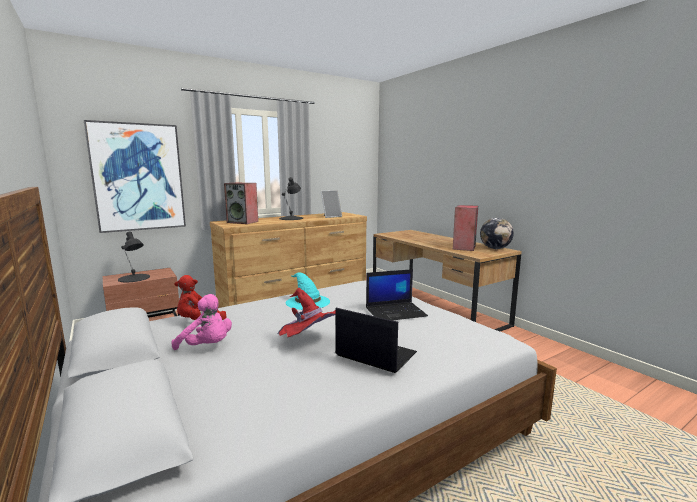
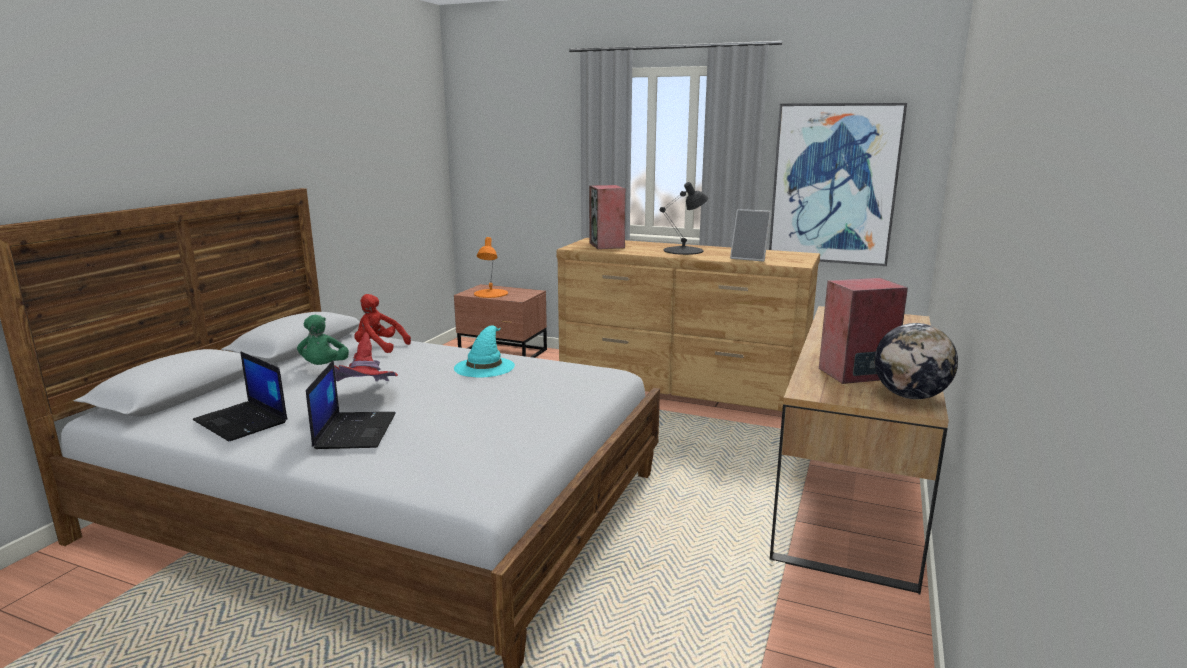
camera: 55 degrees right, 5 degrees up
(134, 278) = (490, 293): black table lamp -> orange table lamp
(138, 177) = (523, 170): picture -> picture (834, 184)
(207, 347) = (324, 368): pink plush toy -> green plush toy
(396, 312) = (504, 413): laptop -> laptop (242, 421)

